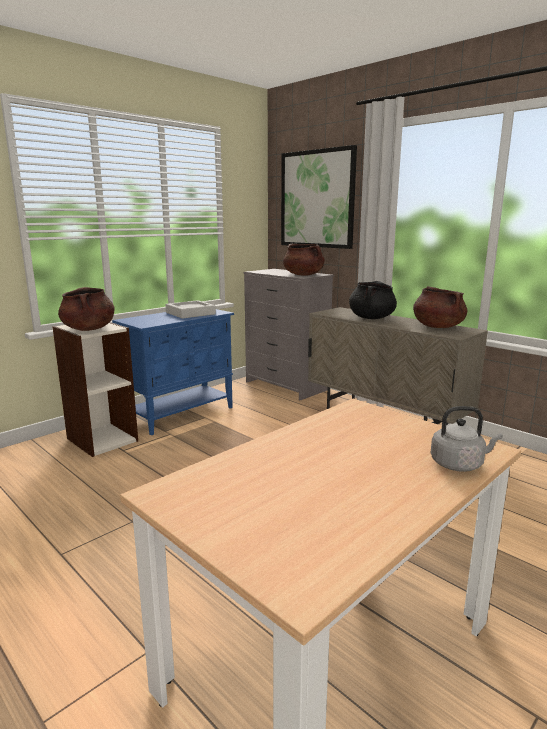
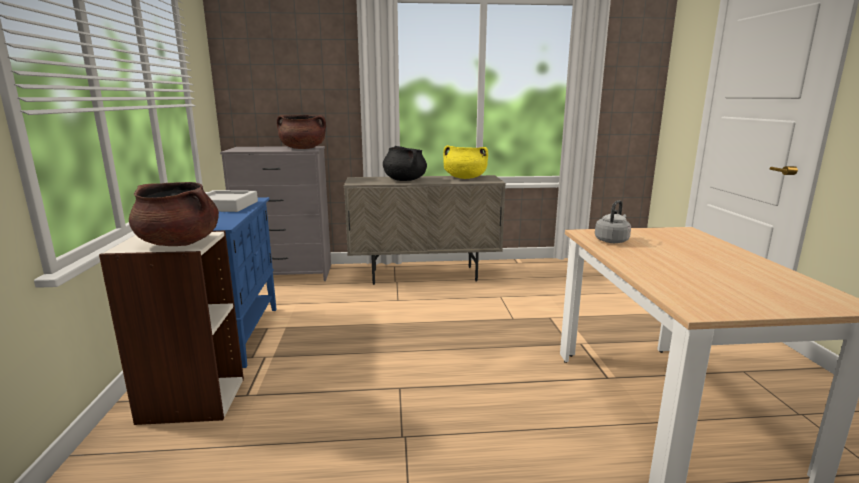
camera: 50 degrees left, 0 degrees up
(317, 199) = (291, 67): picture -> none
(437, 327) = (464, 178): brown cooking pot -> yellow cooking pot
(459, 464) = (703, 239): grey kettle -> grey kettle (612, 240)

